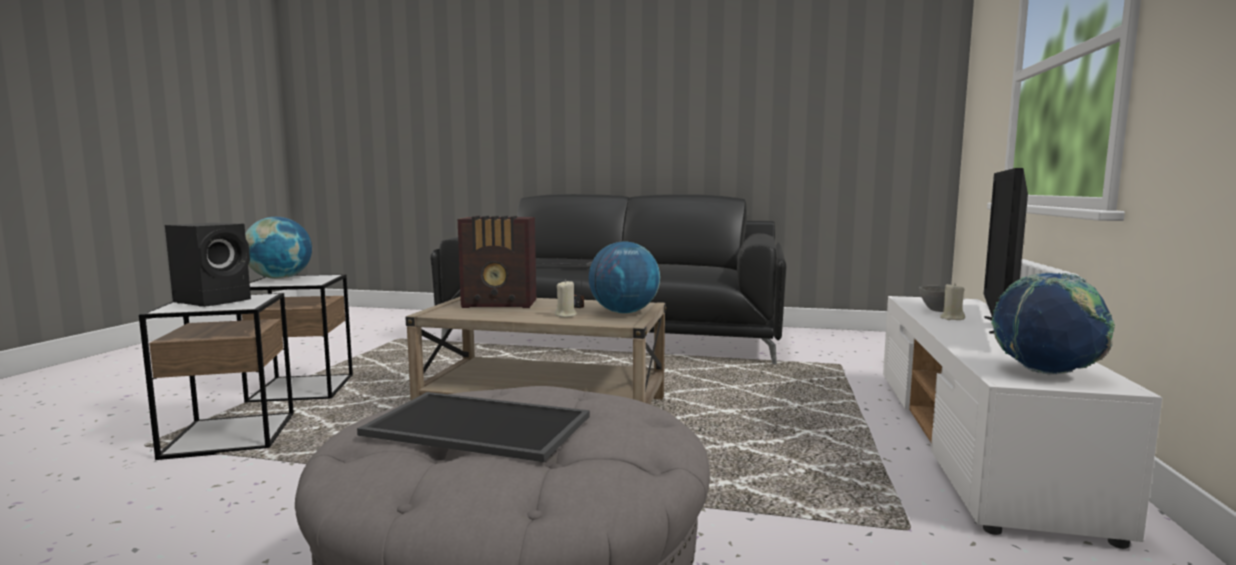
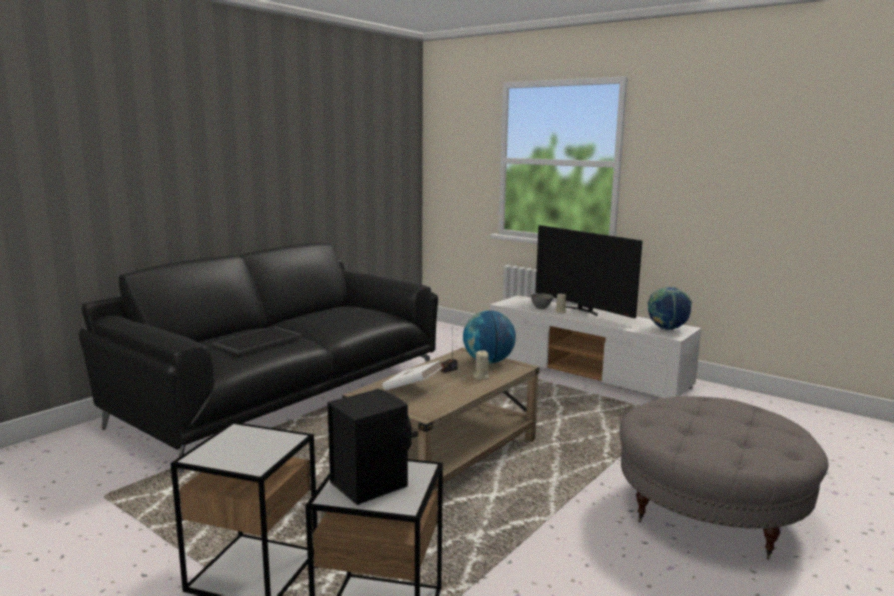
camera: 65 degrees left, 5 degrees up
(280, 278) = (219, 454): globe -> none
(474, 426) = (718, 430): tray -> none
(501, 304) = (412, 388): radio -> white book

